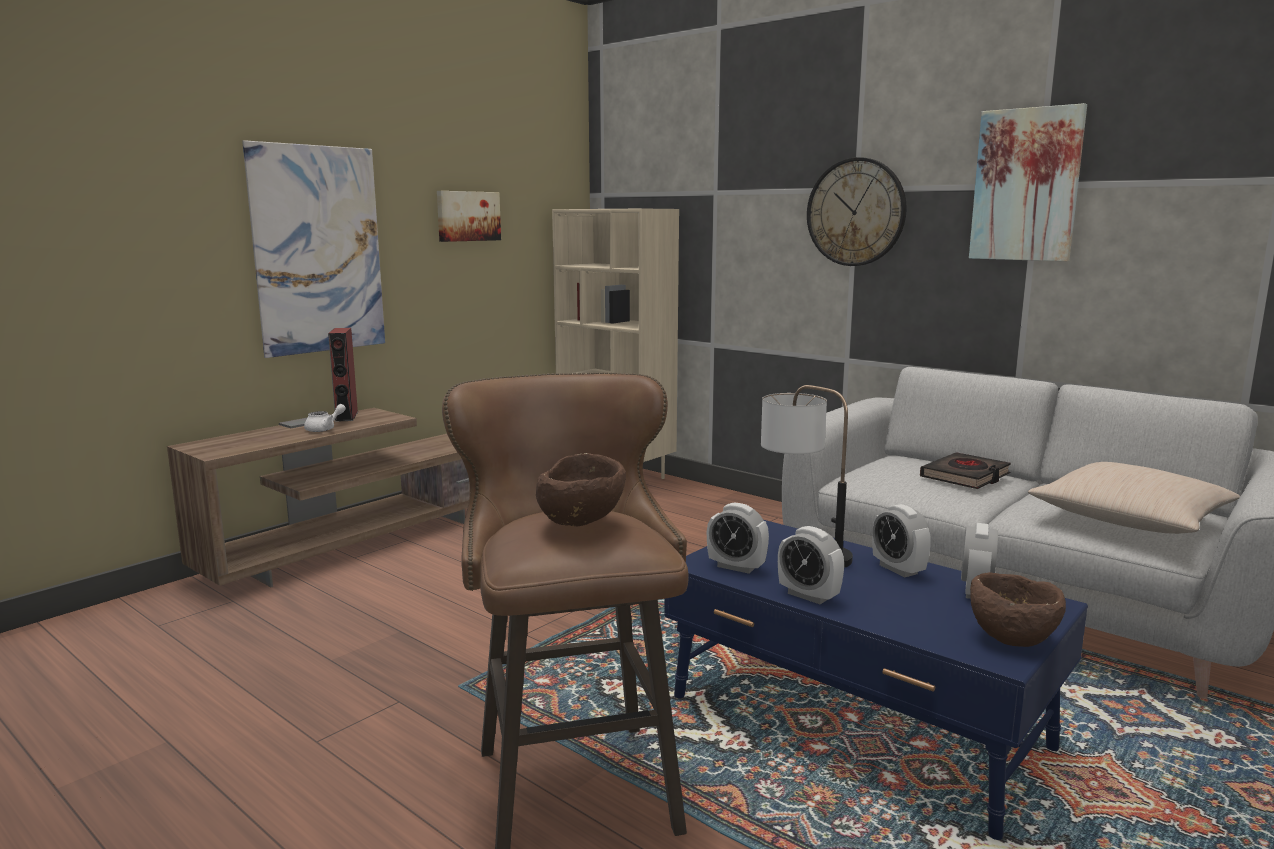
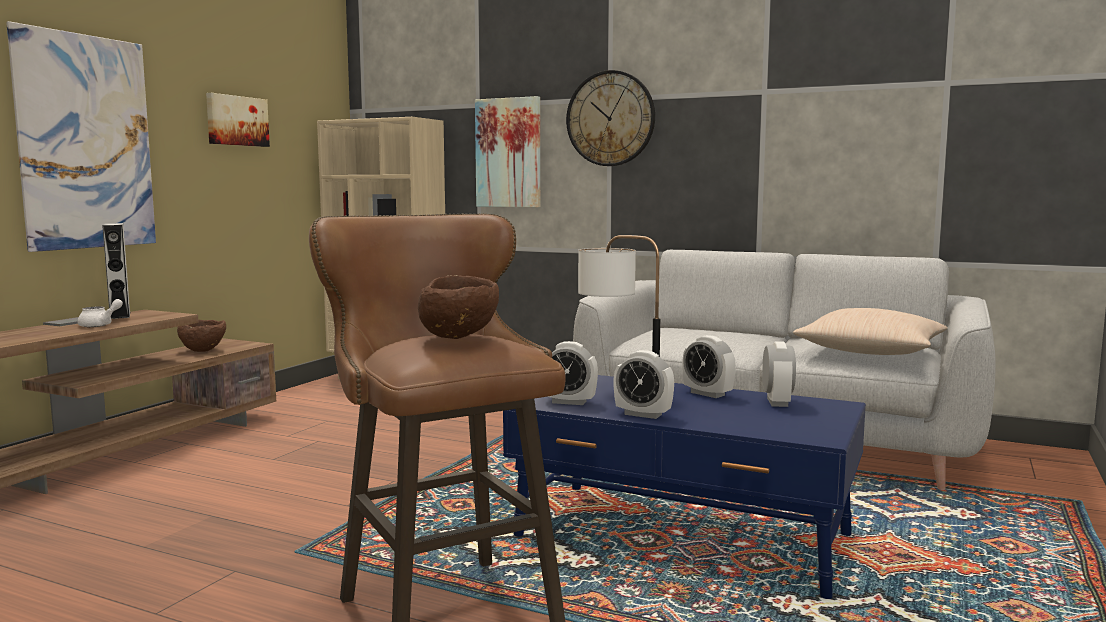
camera: 15 degrees left, 5 degrees down
(346, 416) = (120, 315): red speaker -> grey speaker
(965, 477) = (730, 335): black book -> none
(1012, 638) = (821, 426): brown bowl -> brown bowl (204, 350)
(1026, 185) = (754, 91): picture -> picture (508, 153)

